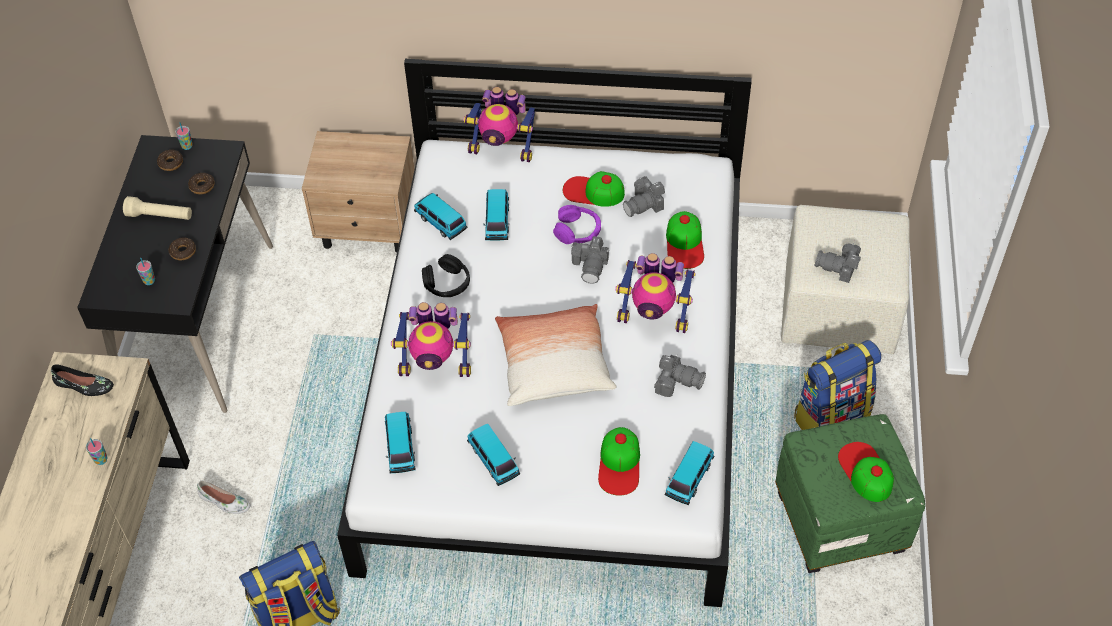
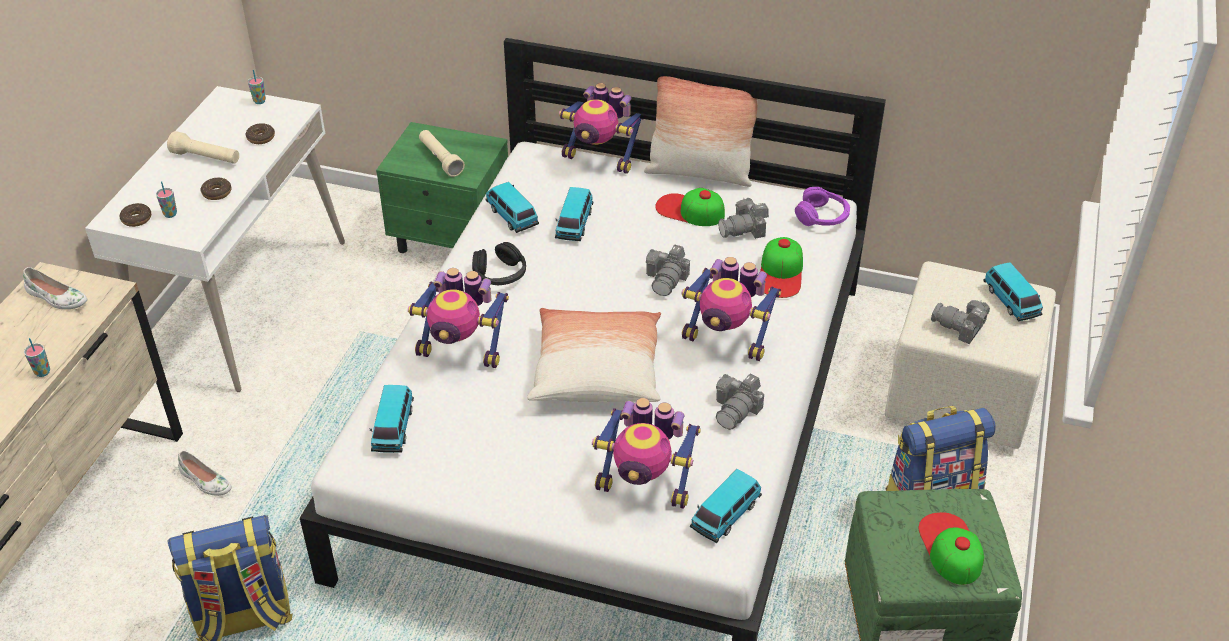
camera: 10 degrees right, 10 degrees down
(84, 385) = (56, 298): black shoe -> white shoe
(171, 163) = (237, 113): donut -> donut (136, 219)
(198, 322) = (242, 302): black desk -> white desk
(356, 168) = (440, 159): none -> beige flashlight
(369, 227) = (452, 239): beige nightstand -> green nightstand
(493, 460) = (497, 458): toy car -> toy car (1011, 301)
(578, 231) = (662, 245): purple headphones -> purple headphones (822, 217)
(592, 150) = (699, 172): none -> pillow
(619, 464) = (645, 486): cap -> toy robot
(677, 381) = (737, 410): camera -> camera turned 90 degrees clockwise

